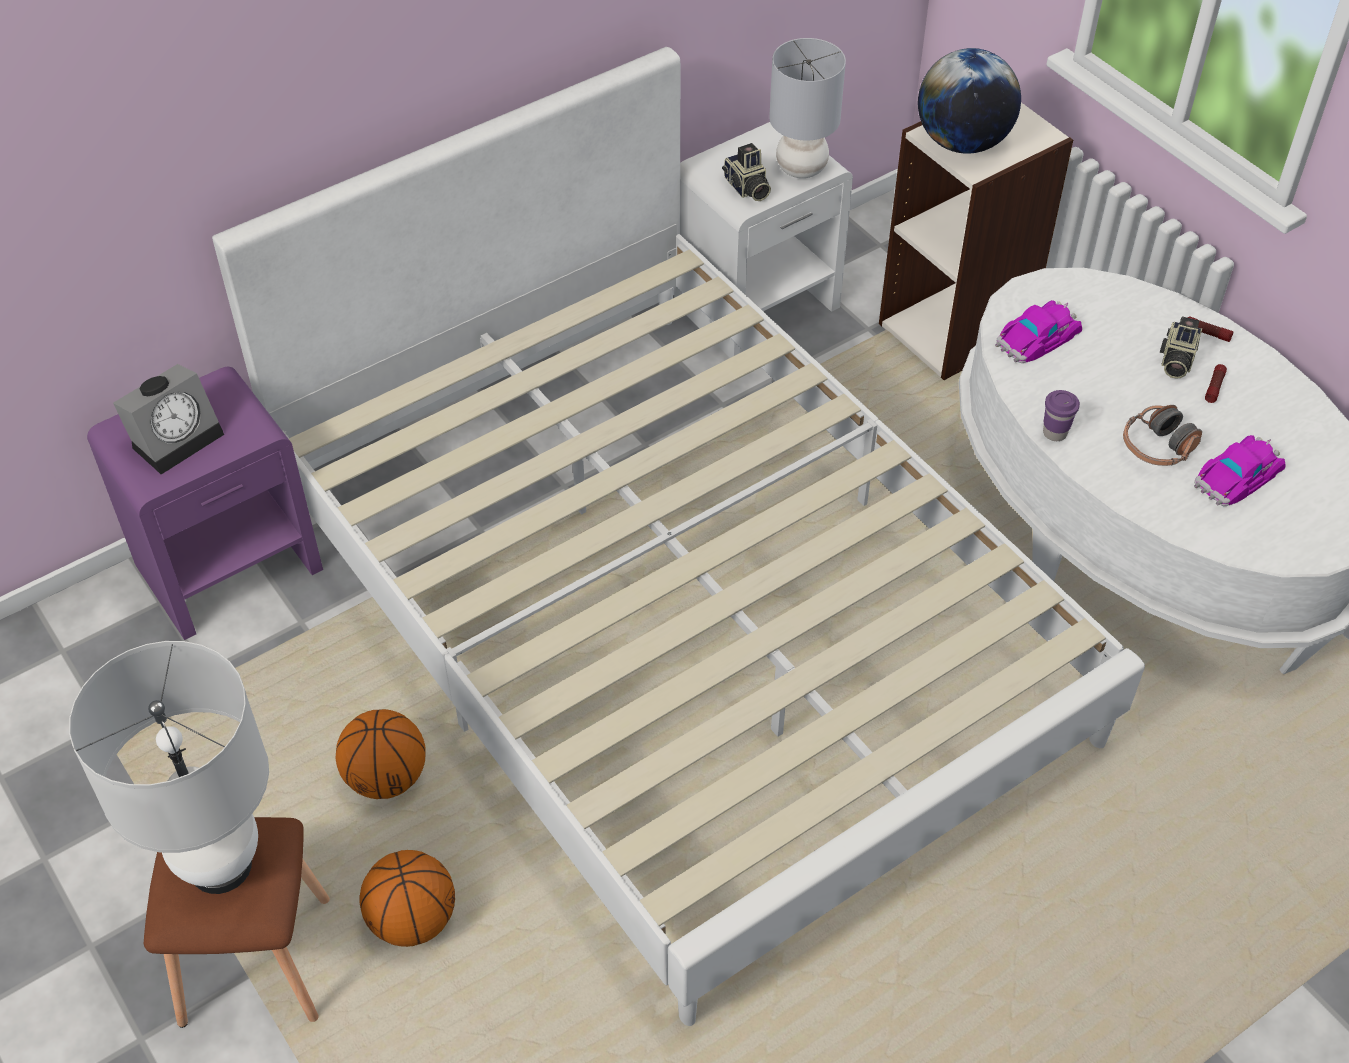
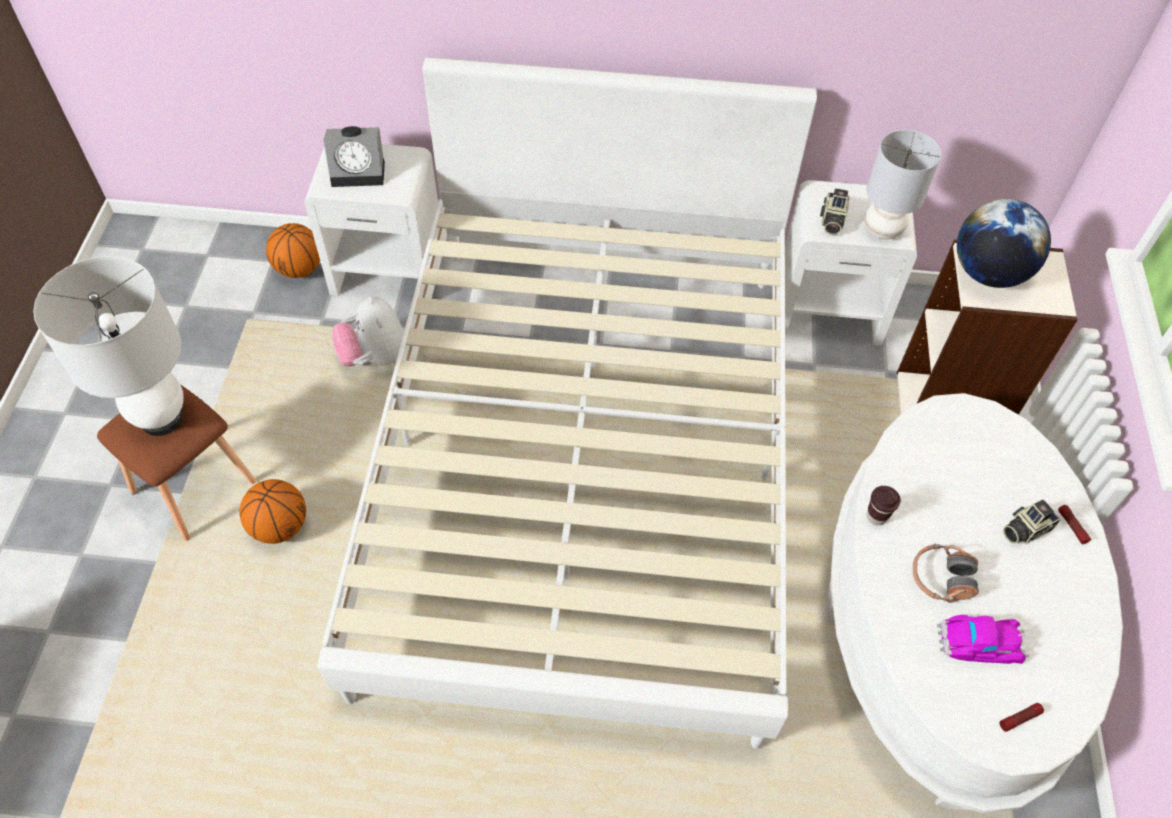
camera: 40 degrees right, 5 degrees up
(230, 566) = (389, 271): purple nightstand -> white nightstand
(320, 668) = (375, 357): none -> plush toy
(386, 778) = (345, 440): basketball -> basketball (299, 269)
(1038, 337) = (937, 444): toy car -> none
(1055, 433) = (876, 516): purple cup -> brown cup
(1214, 387) = (1034, 568): flashlight -> flashlight (1019, 718)

